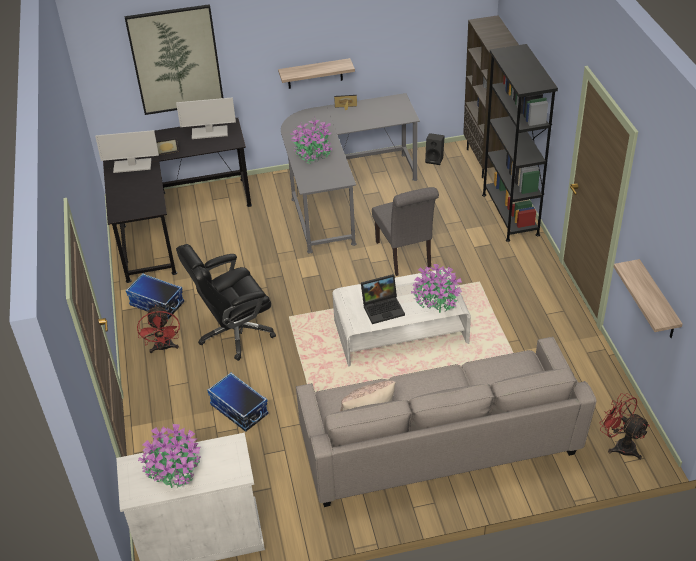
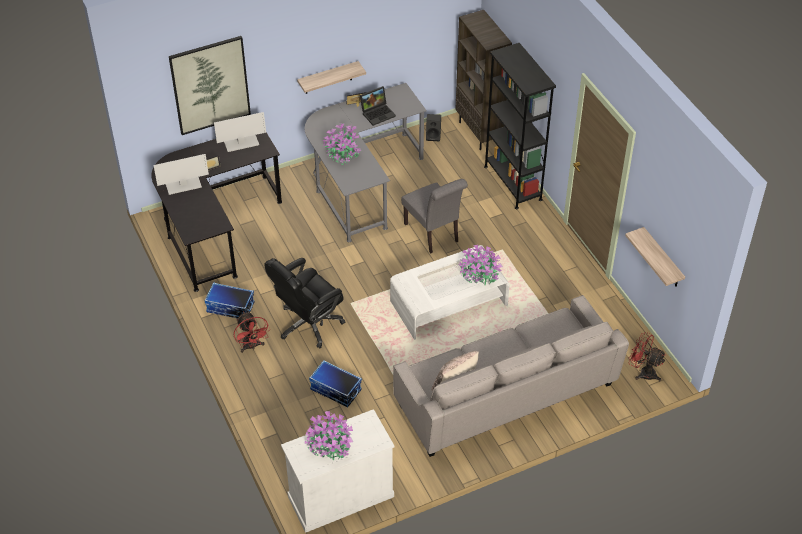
camera: 15 degrees left, 5 degrees up
(383, 308) = (438, 287): laptop -> laptop (378, 113)

